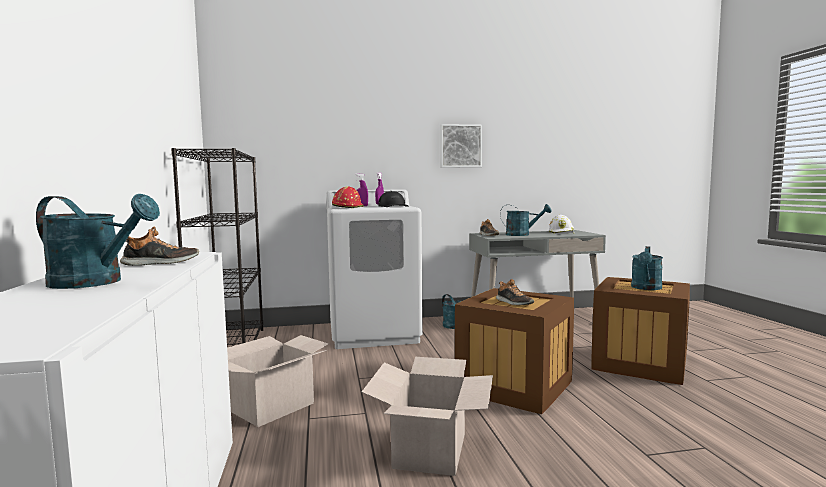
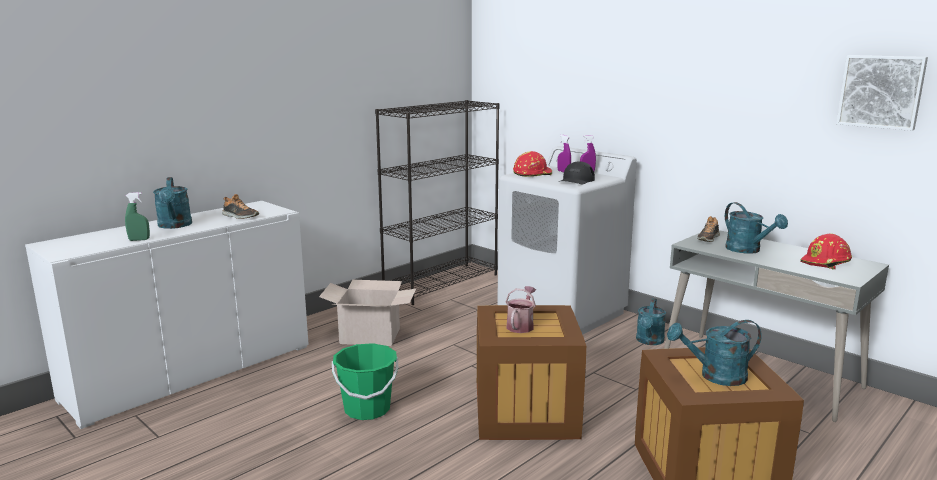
camera: 55 degrees right, 10 degrees up
(112, 299) = (139, 240): none -> green spray bottle
(429, 450) = (367, 409): cardboard box -> green bucket
(460, 146) = (716, 105): picture -> picture (881, 91)
(513, 303) = (521, 325): shoe -> watering can
(562, 232) = (826, 263): white hard hat -> red hard hat

